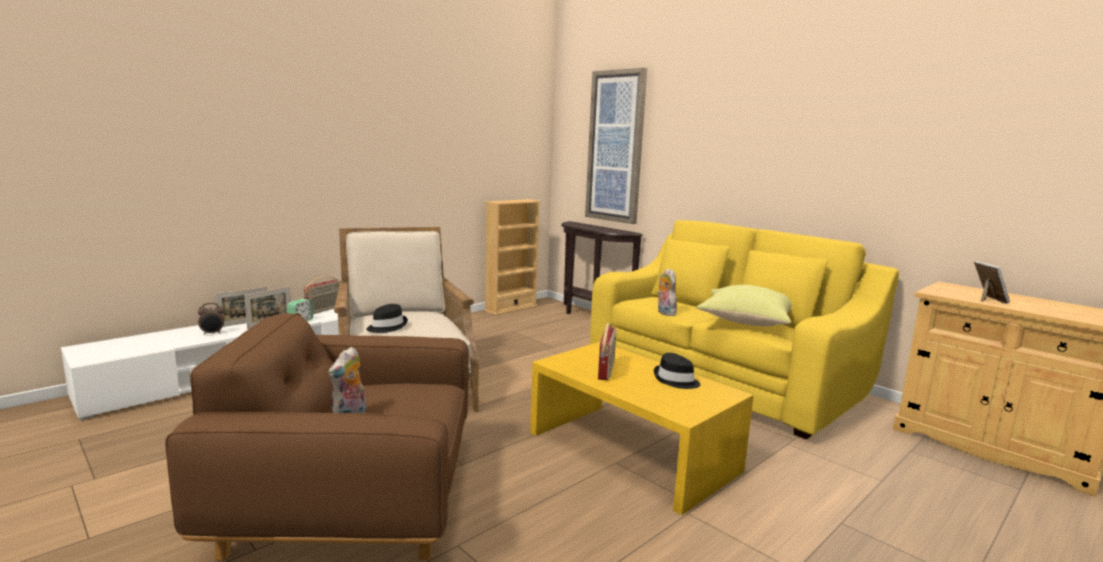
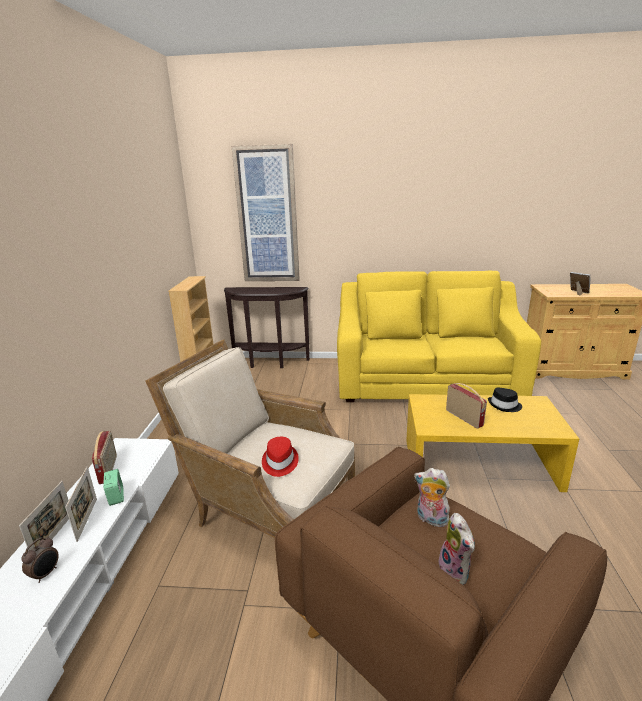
camera: 40 degrees left, 10 degrees up
(386, 326) = (279, 462): black hat -> red hat
(664, 313) = (407, 352): plush toy -> plush toy (430, 519)
(745, 323) = (466, 343): yellow pillow -> none

